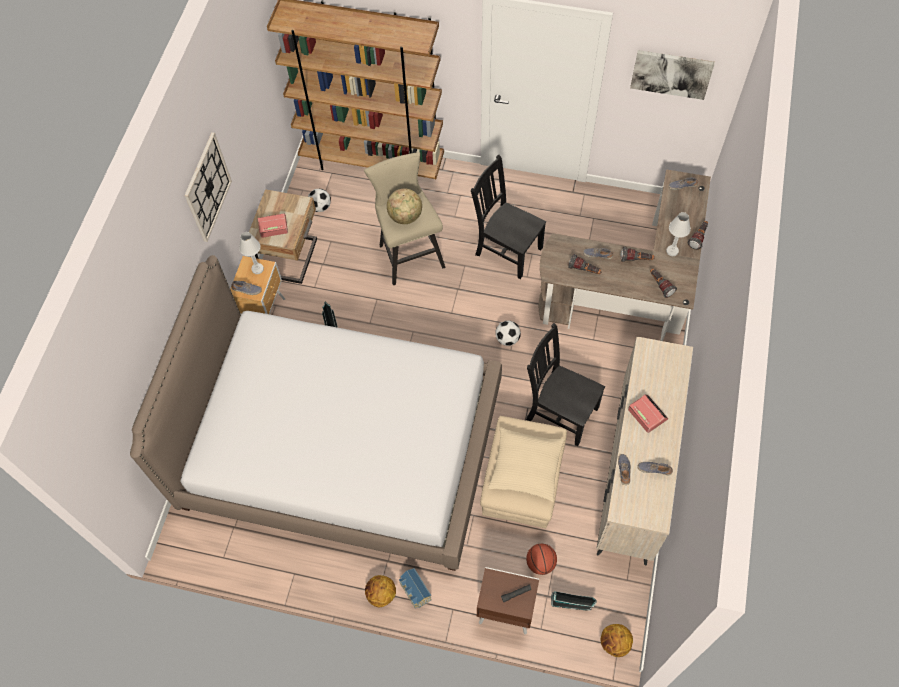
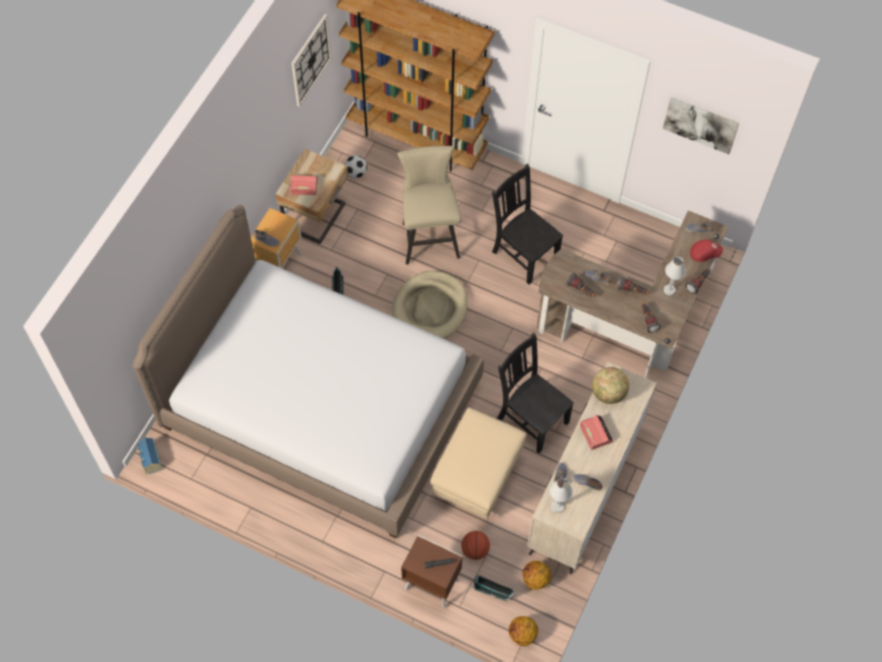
camera: 10 degrees right, 0 degrees up
(207, 187) = (249, 143): wall clock -> wall clock (310, 60)
(257, 269) = (280, 223): white table lamp -> white table lamp (557, 506)
(381, 595) = (323, 544): basketball -> basketball (535, 579)
(405, 216) = (428, 203): globe -> globe (608, 393)
(415, 592) = (354, 548): toy house -> toy house (150, 460)
(429, 324) = (430, 308): none -> beige dog bed
(507, 339) = (501, 339): football -> none
(526, 467) = (479, 458): beige pillow -> none
(695, 207) = (704, 253): none -> red cap

